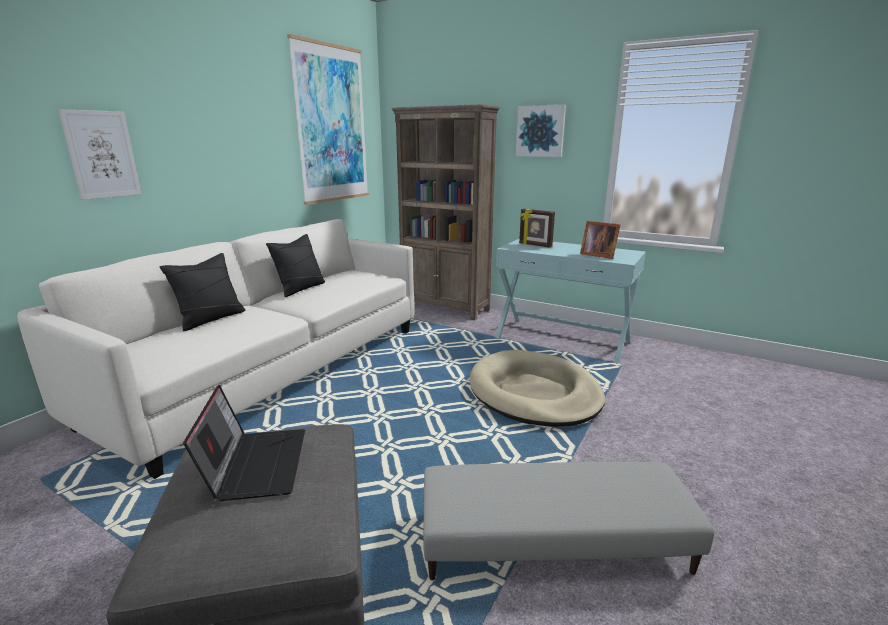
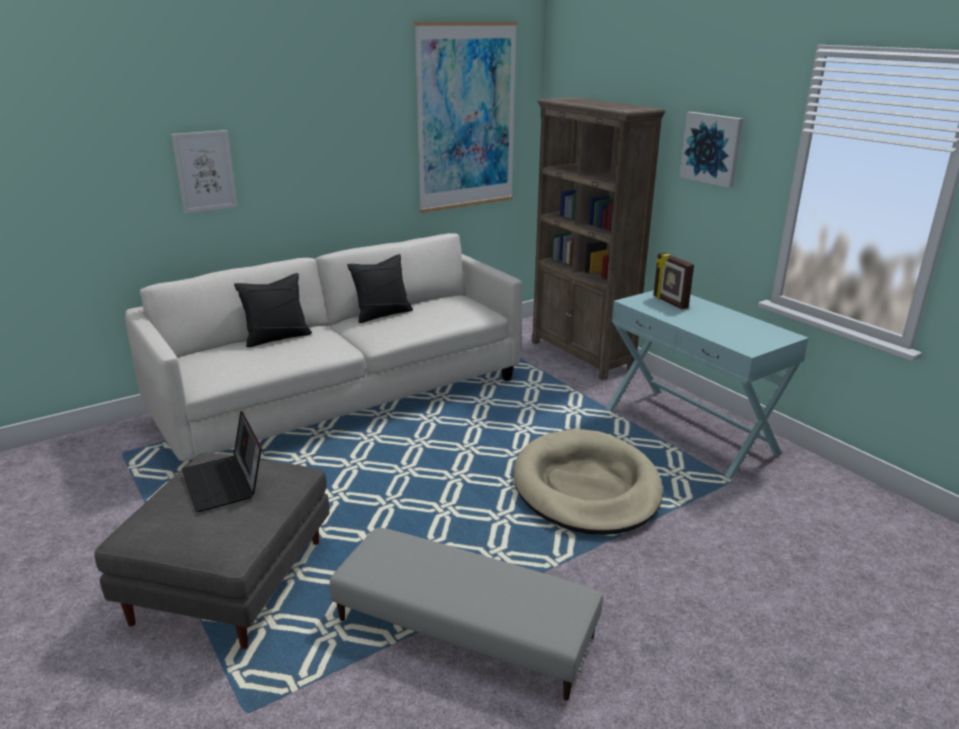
camera: 25 degrees right, 5 degrees up
(256, 464) = (225, 483): laptop -> laptop turned 135 degrees clockwise
(597, 255) = (728, 333): picture frame -> none

